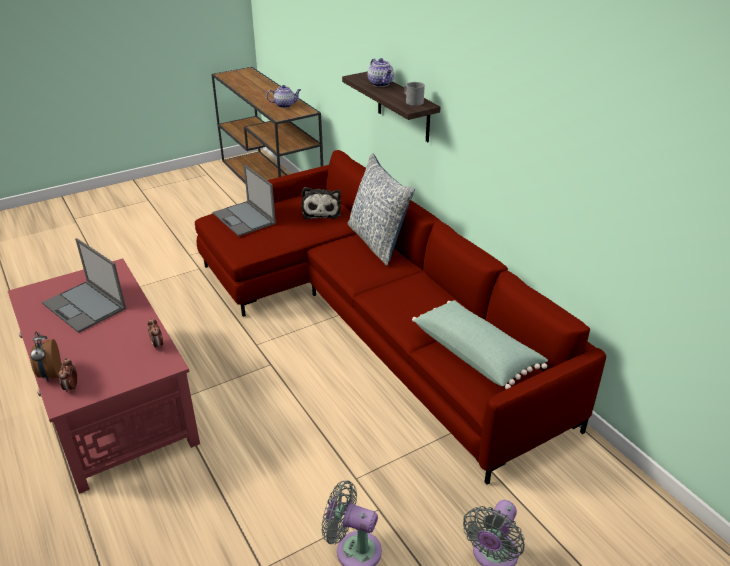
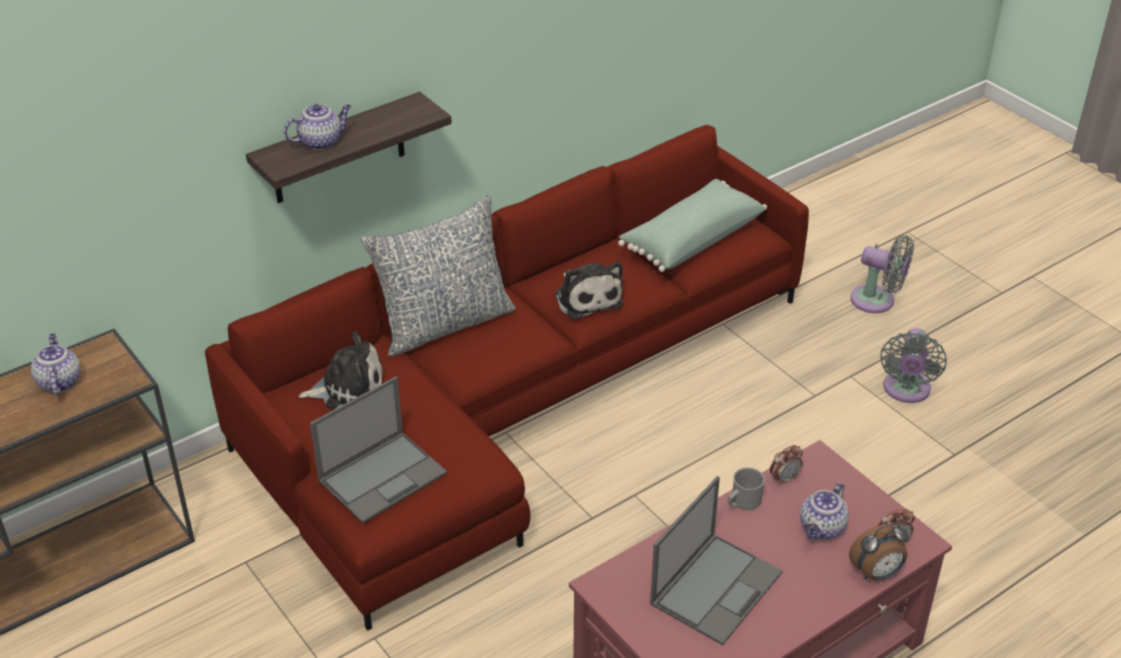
camera: 95 degrees left, 5 degrees up
(103, 356) = (822, 528): none -> teapot
(400, 297) = (587, 298): none -> plush toy
(412, 101) = (403, 112): grey mug -> grey mug (742, 502)

